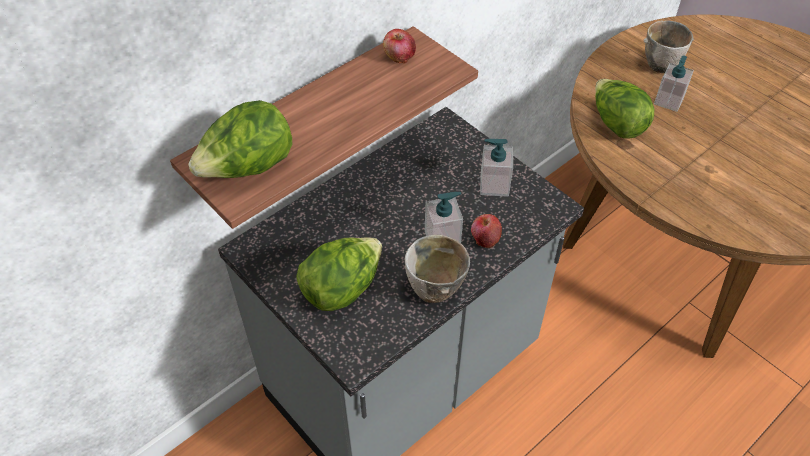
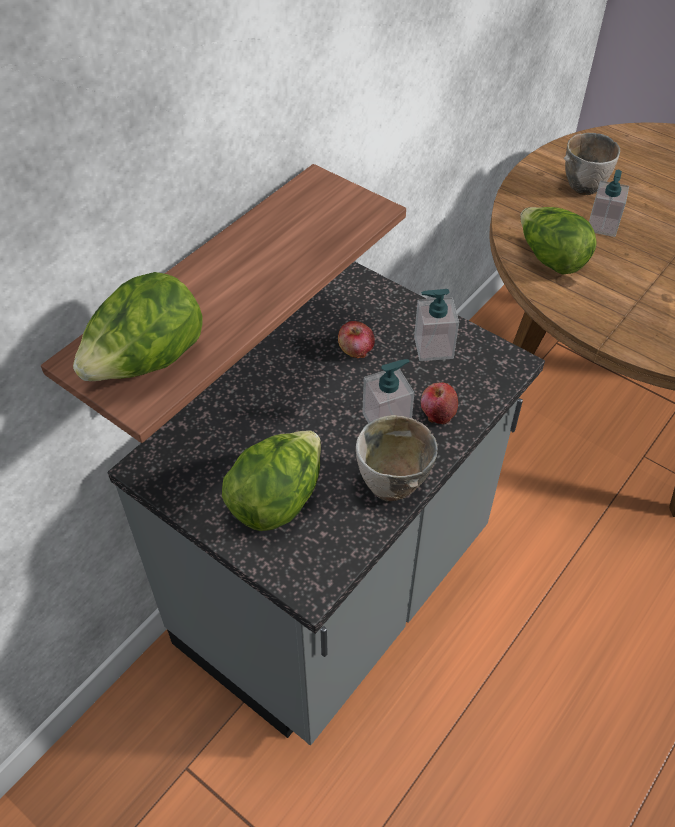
camera: 10 degrees left, 0 degrees up
(399, 57) = (306, 202): apple -> apple (355, 350)

